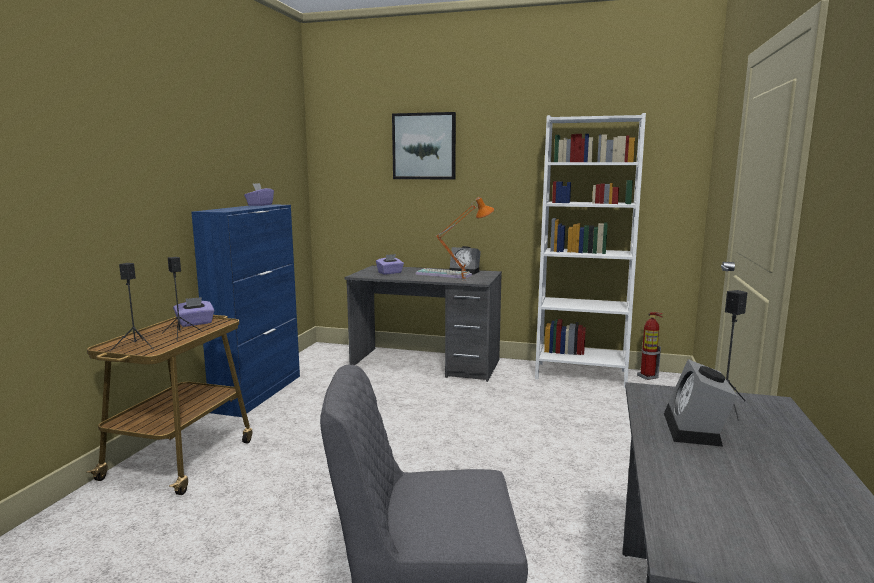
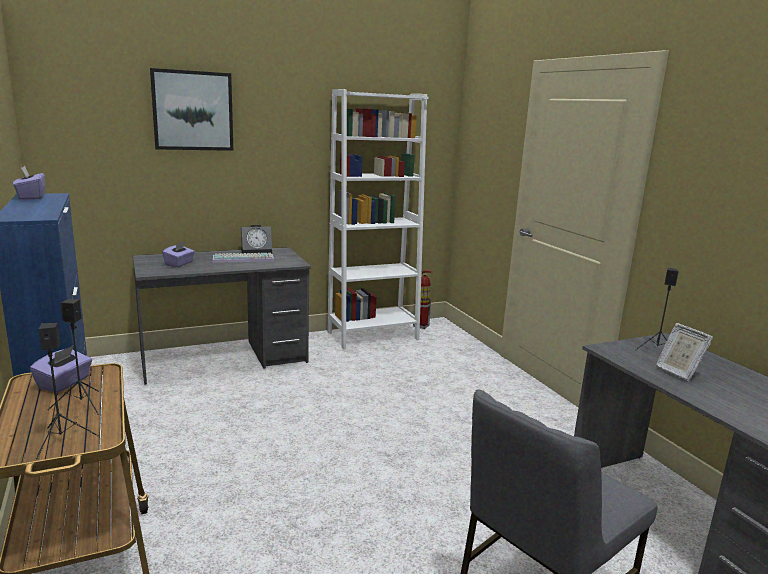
camera: 40 degrees left, 5 degrees up
(464, 280) = (278, 263): orange table lamp -> none
(696, 430) = (677, 372): alarm clock -> picture frame

